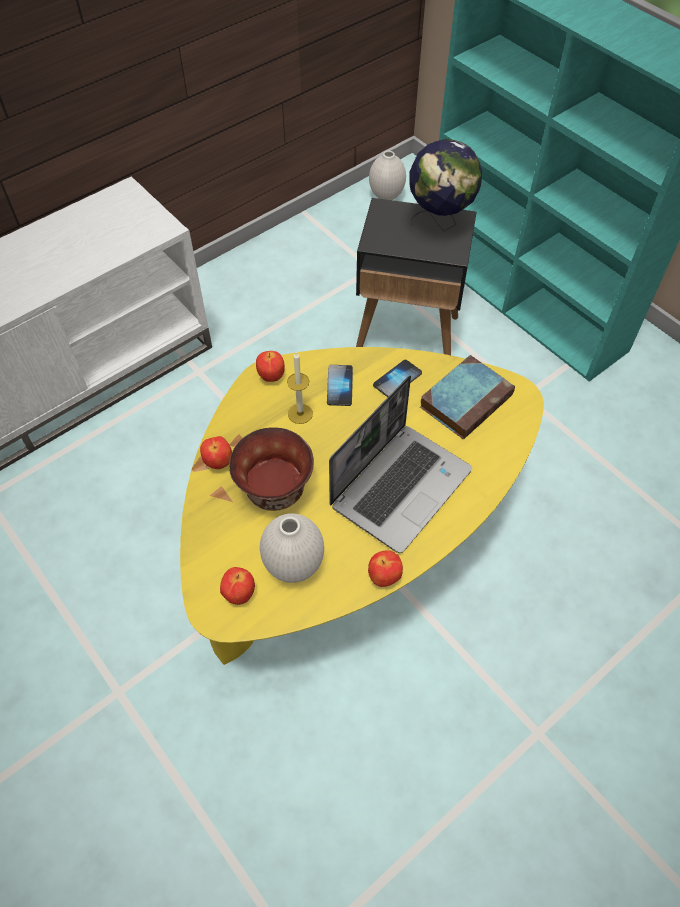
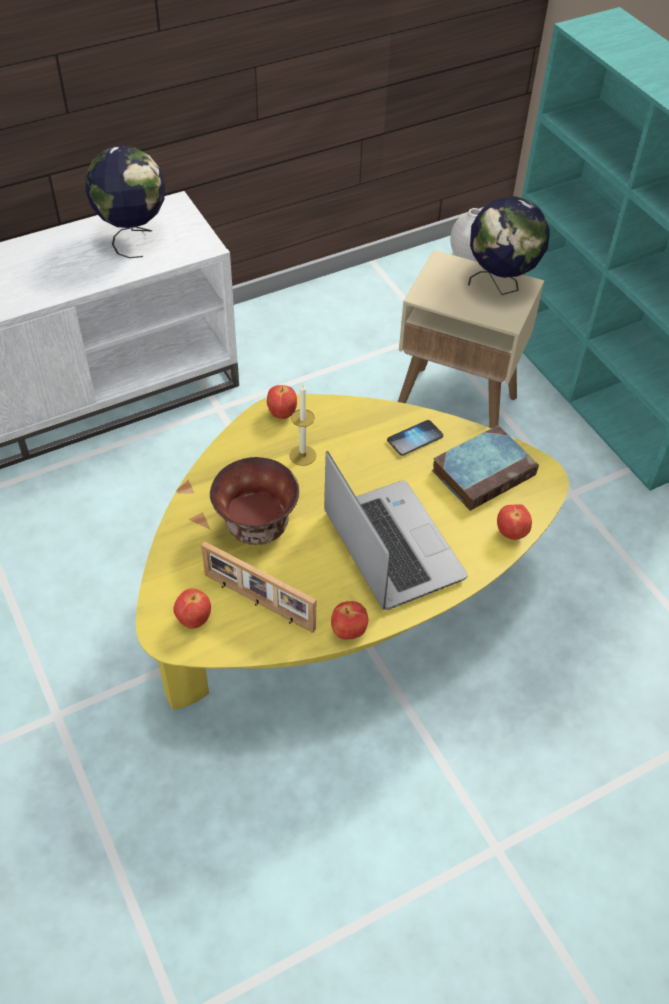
camera: 10 degrees right, 5 degrees down
(94, 230) = (133, 237): none -> globe
(219, 462) = (206, 489): apple -> apple (511, 533)
(294, 565) = (258, 603): white vase -> picture frame
(340, 386) = (351, 435): phone -> none
(400, 486) = (390, 545): laptop -> laptop turned 75 degrees counterclockwise
(409, 332) = (457, 405): black side table -> beige side table

